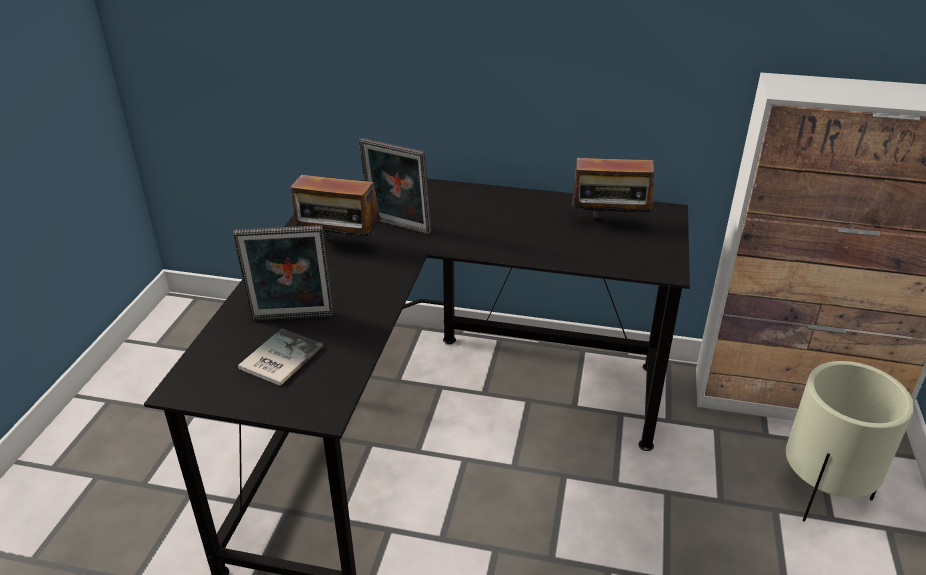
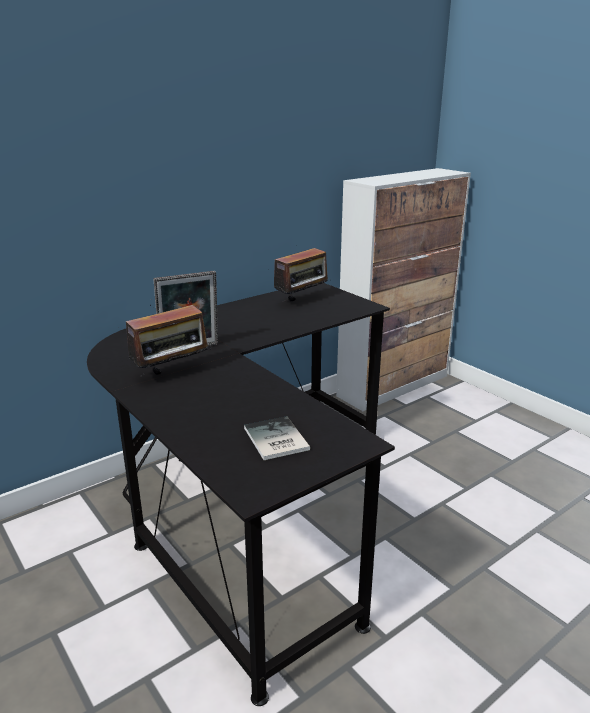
camera: 50 degrees left, 10 degrees down
(292, 319) = (235, 420): picture frame -> none
(822, 492) = (458, 413): beige planter -> none

